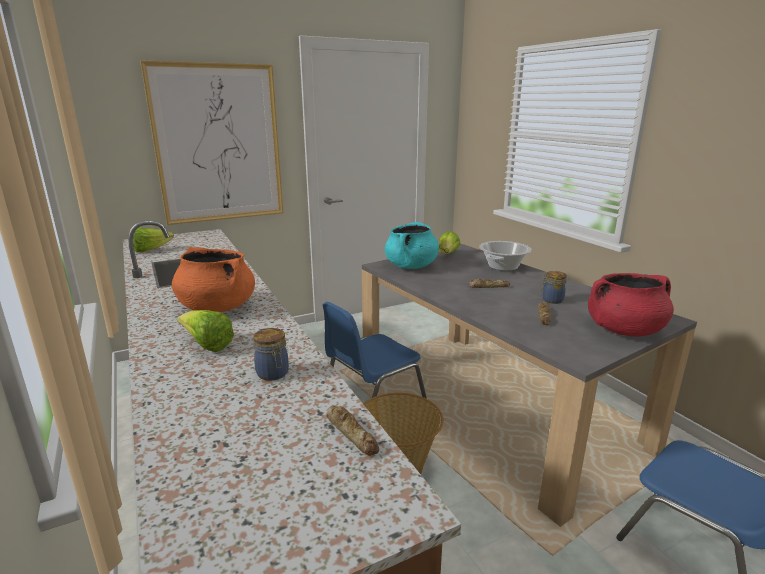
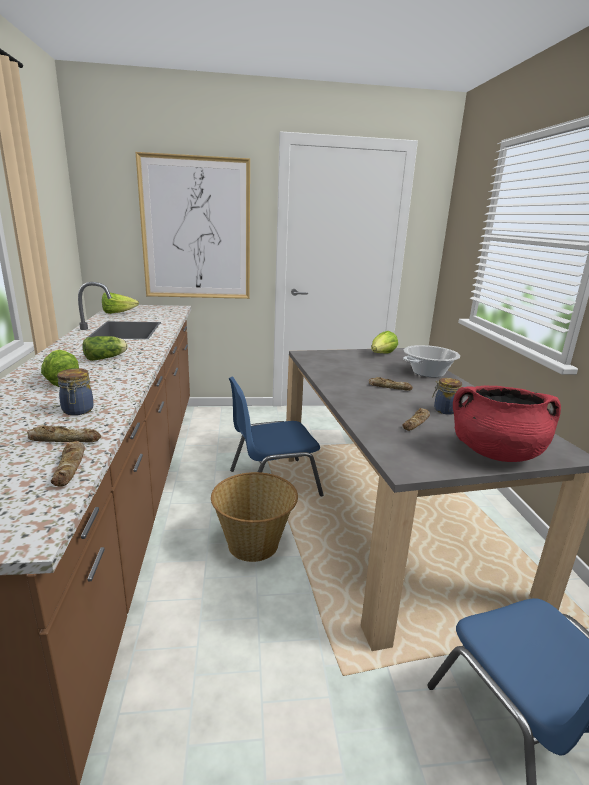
camera: 20 degrees right, 0 degrees up
(217, 307) = (107, 358): orange cooking pot -> lettuce
(305, 407) = (64, 439): none -> bread
(411, 266) = (333, 358): turquoise cooking pot -> none

